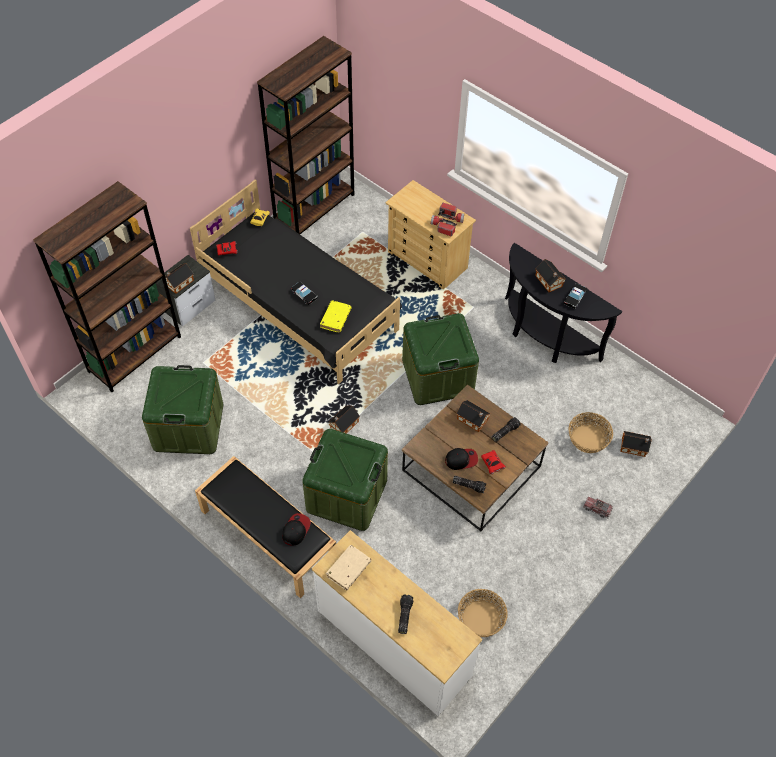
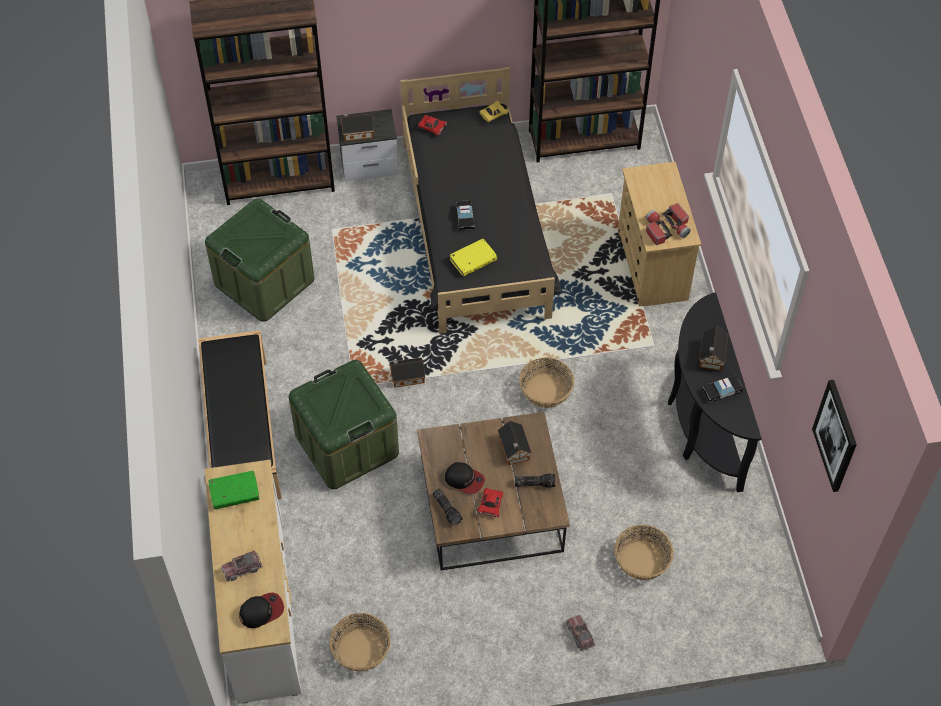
camera: 40 degrees right, 0 degrees up
(296, 530) = (248, 435): cap -> cap (261, 611)
(348, 569) = (234, 493): beige book -> green book
(404, 615) = (242, 568): flashlight -> toy truck
(437, 376) = (546, 391): green storage box -> basket
(634, 447) = (684, 604): toy house -> none
(709, 268) = (836, 436): none -> picture

